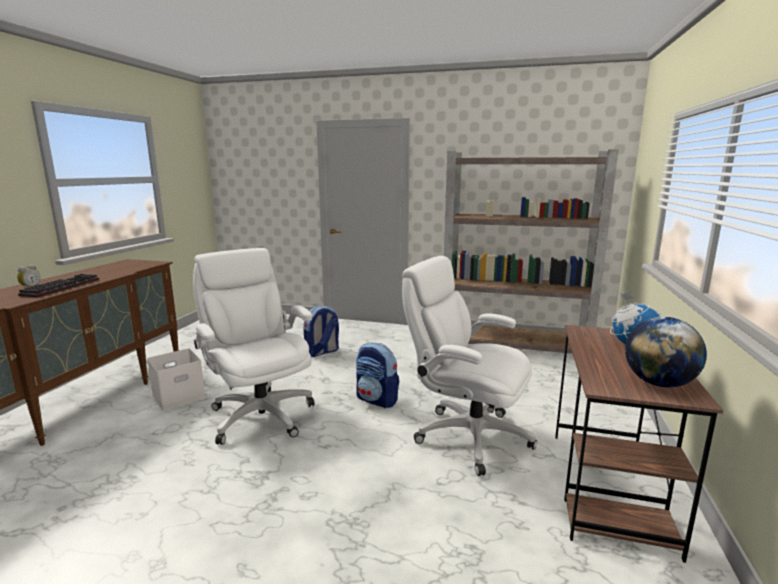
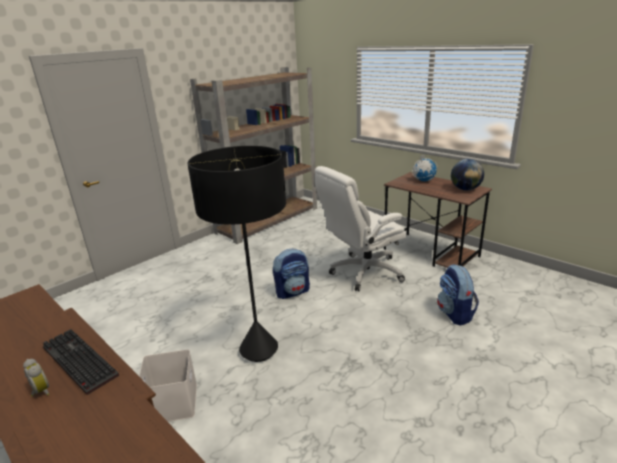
camera: 60 degrees left, 10 degrees up
(260, 412) = (259, 351): white office chair -> black floor lamp
(321, 352) = (180, 298): backpack -> backpack (455, 314)

